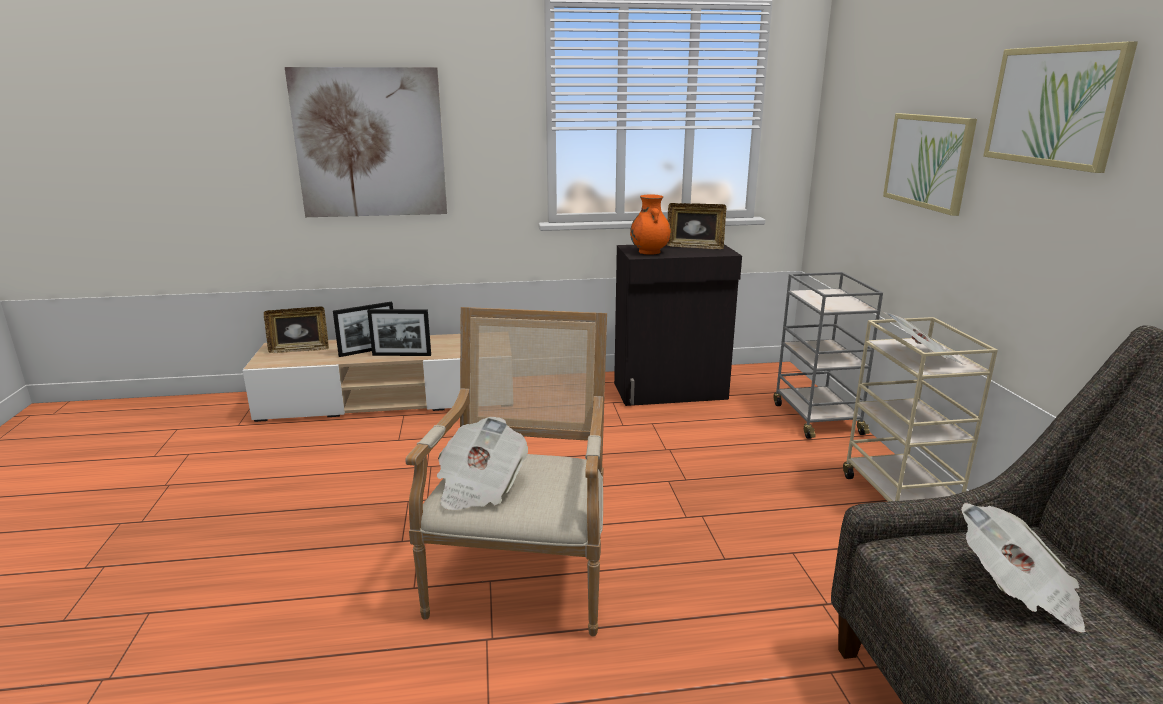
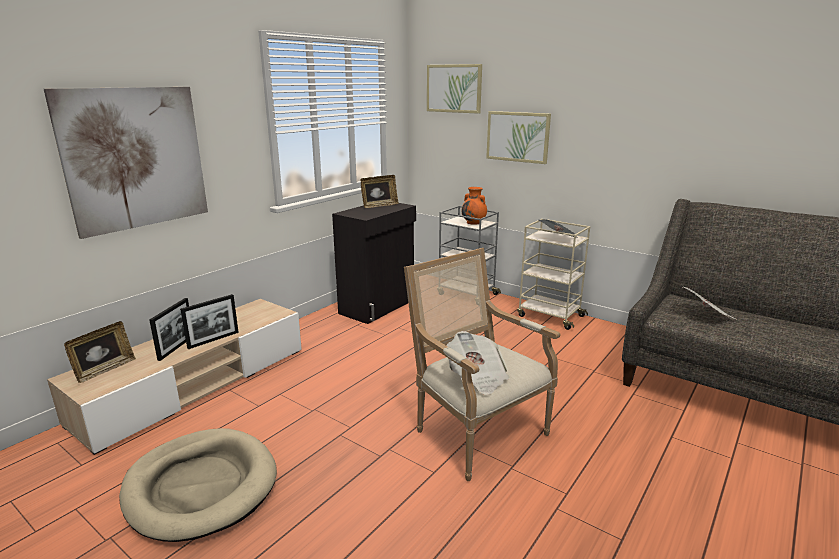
camera: 45 degrees left, 0 degrees up
(260, 482) = (201, 486): none -> beige dog bed
(649, 252) = (364, 213): orange vase -> orange vase (474, 222)
(1054, 106) = (601, 107): picture -> picture (454, 88)

